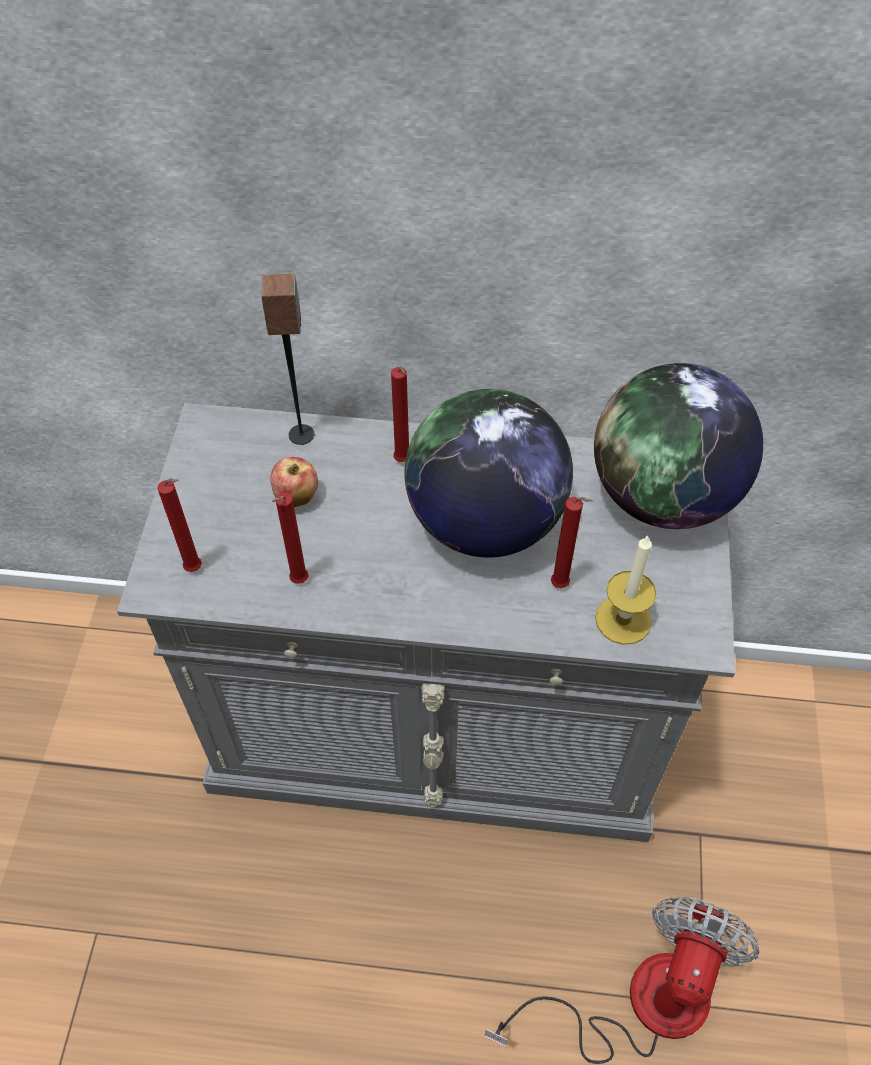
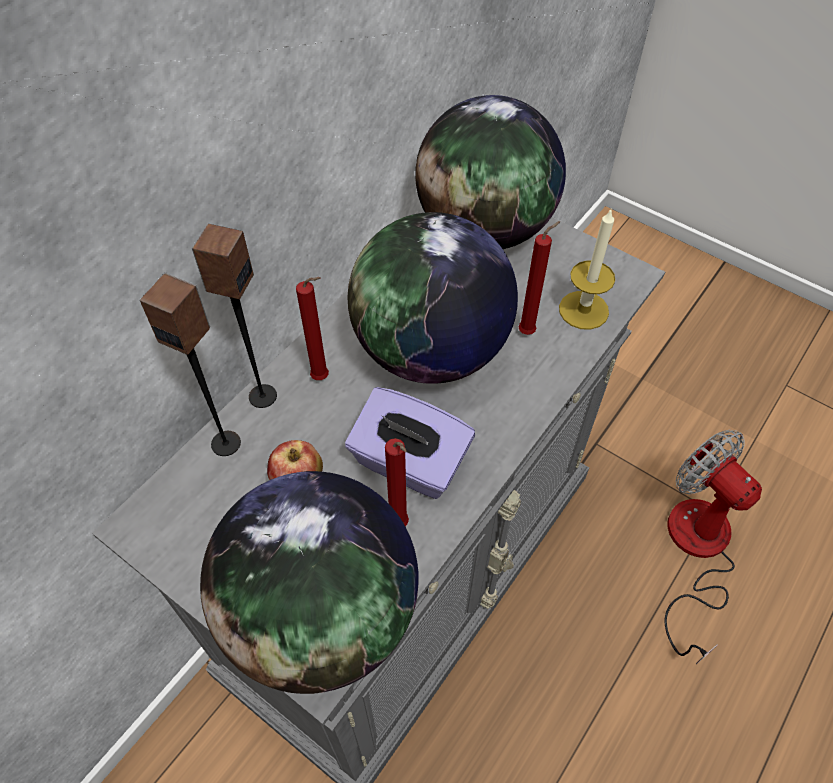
camera: 60 degrees left, 0 degrees up
(196, 569) = (322, 614): red candle -> globe
(358, 432) = (262, 396): none -> speaker
(359, 561) = (409, 463): none -> purple tissue box

